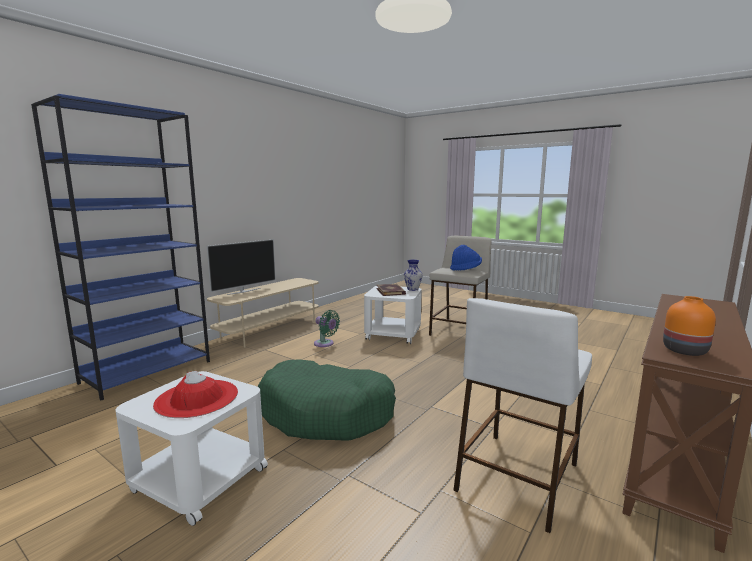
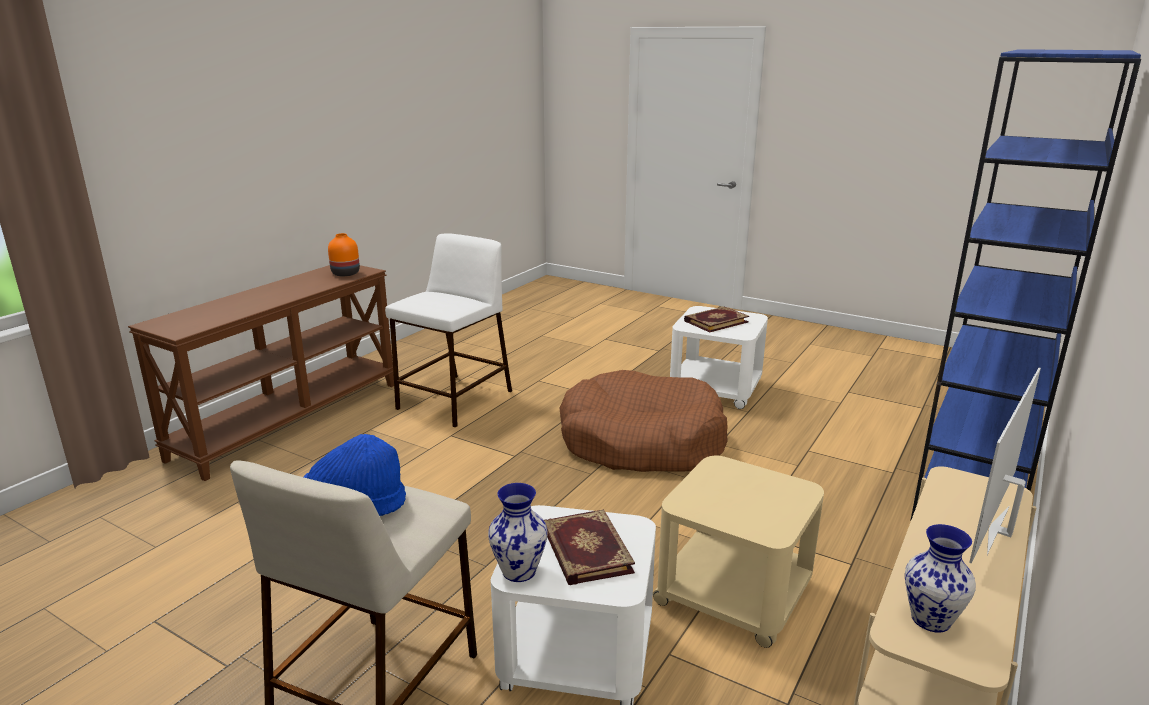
camera: 175 degrees right, 10 degrees up
(197, 398) = (715, 321): red hat -> book
(298, 282) = (931, 620): none -> vase
(325, 344) = (735, 593): green fan -> beige side table
(327, 413) = (641, 441): green dog bed -> brown dog bed

